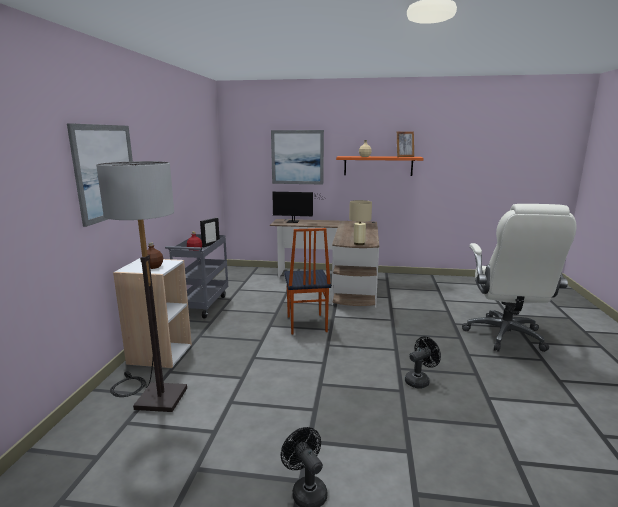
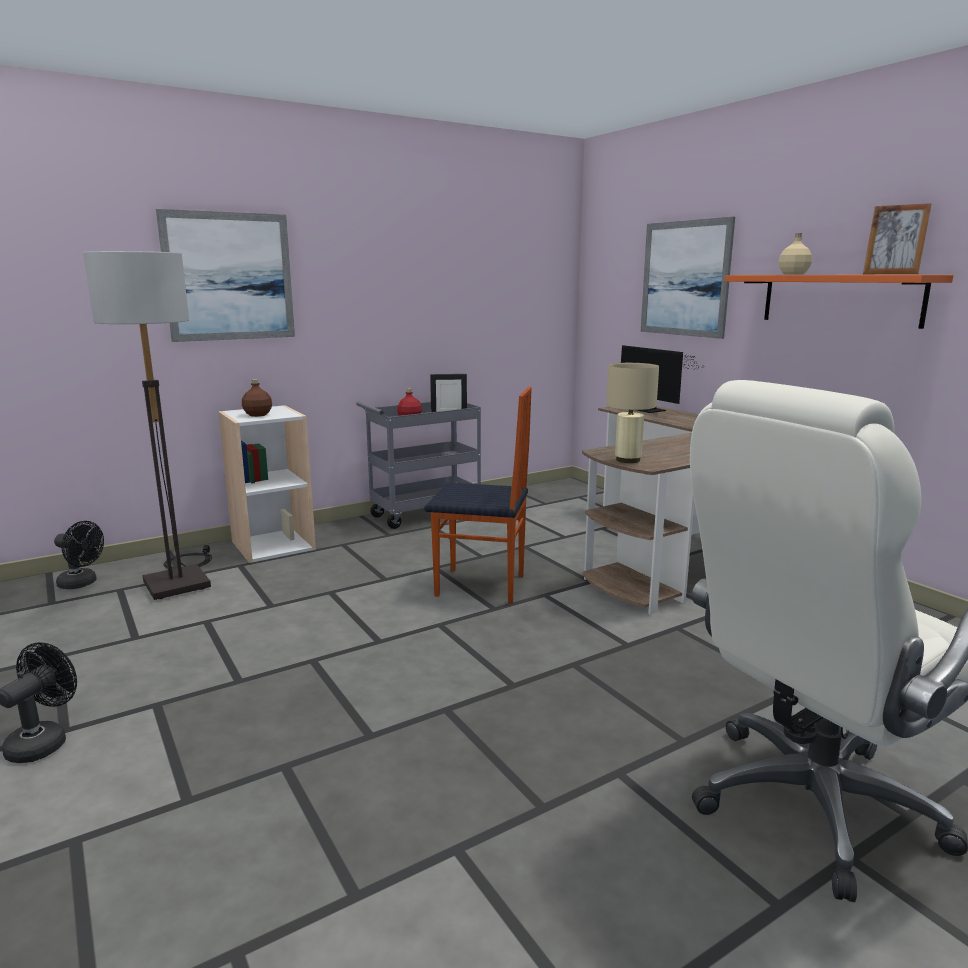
camera: 50 degrees right, 0 degrees up
(306, 324) = (481, 586): chair -> chair turned 120 degrees counterclockwise
(419, 380) = (428, 744): black fan -> black fan (82, 583)

